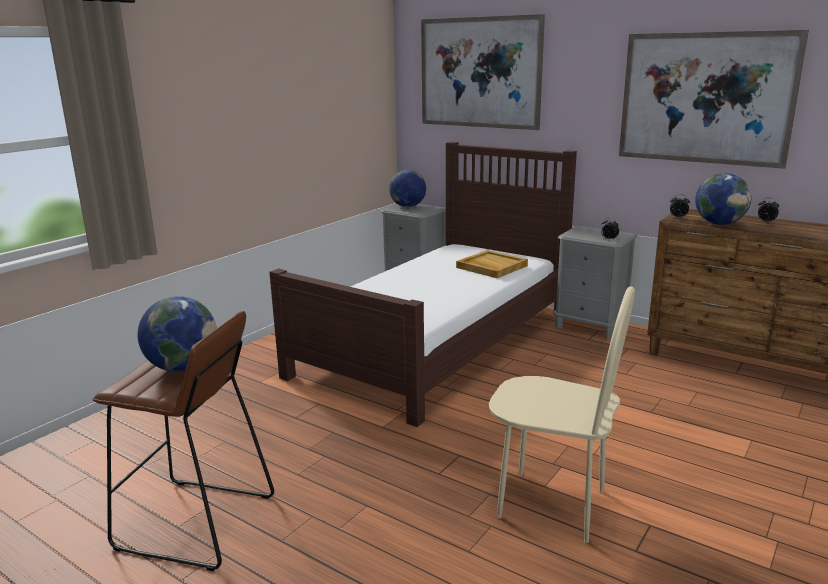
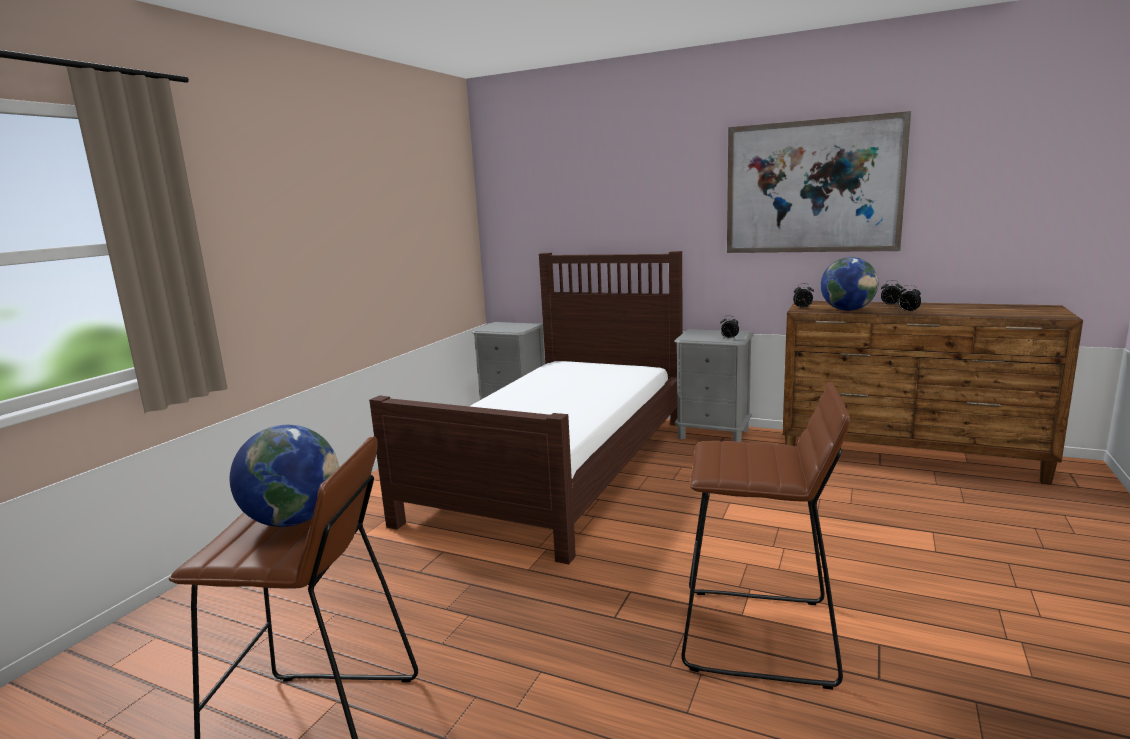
camera: 10 degrees left, 5 degrees down
(407, 206) = (500, 325): globe -> none
(479, 73) = (569, 178): picture -> none
(491, 267) = (607, 378): beige tray -> none
(551, 504) = (759, 636): beige chair -> brown stool
(776, 231) = (907, 312): none -> alarm clock

